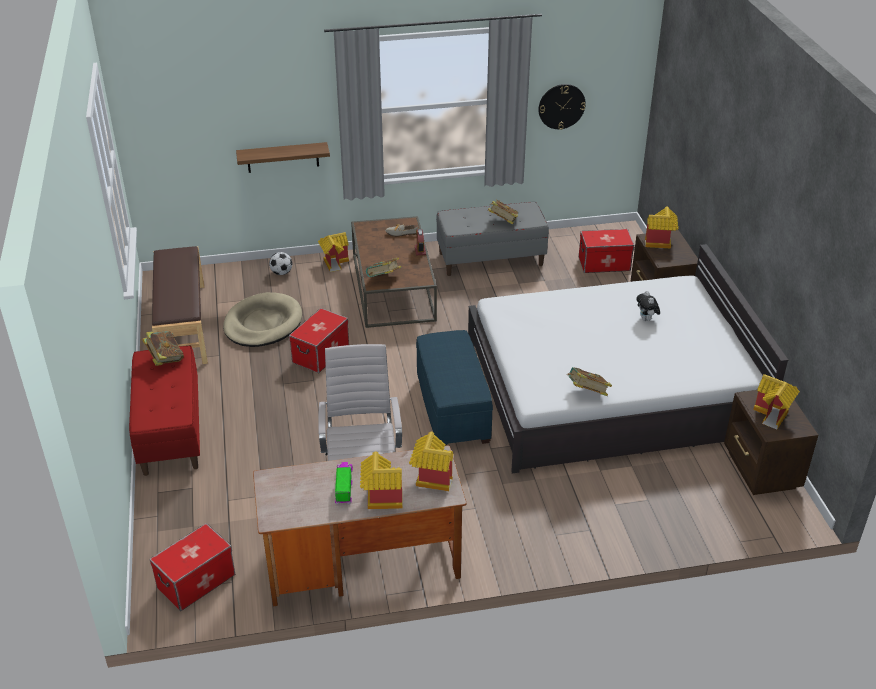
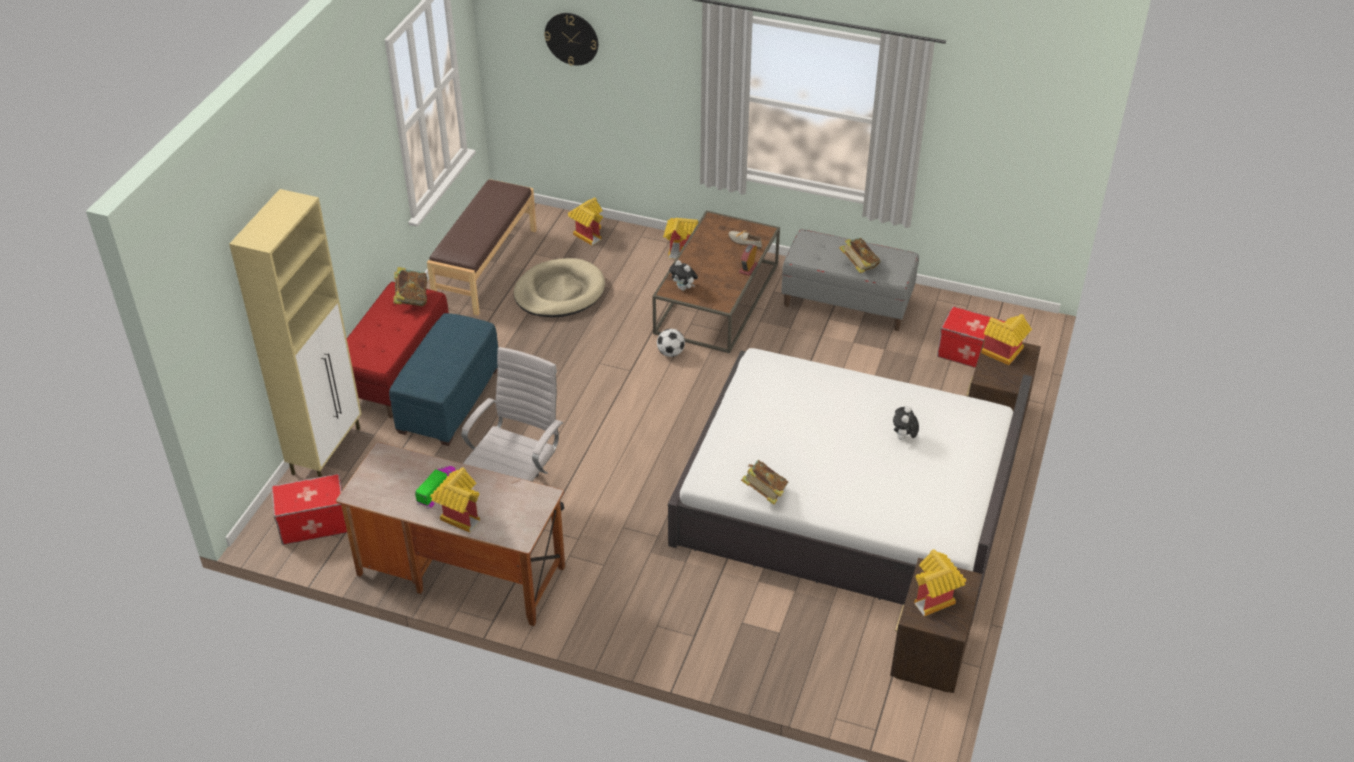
camera: 30 degrees right, 5 degrees up
(158, 516) = (327, 450): none -> beige cabinet
(281, 273) = (620, 242): football -> football (671, 353)
(282, 157) = (643, 119): shelf -> none
(320, 353) = (588, 345): storage box -> none
(383, 279) = (683, 288): book -> plush toy
(430, 478) = (518, 515): toy house -> toy house (587, 233)
(453, 410) = (666, 456): blue ottoman -> blue ottoman (449, 401)
(561, 106) = (970, 152): wall clock -> wall clock (571, 38)

